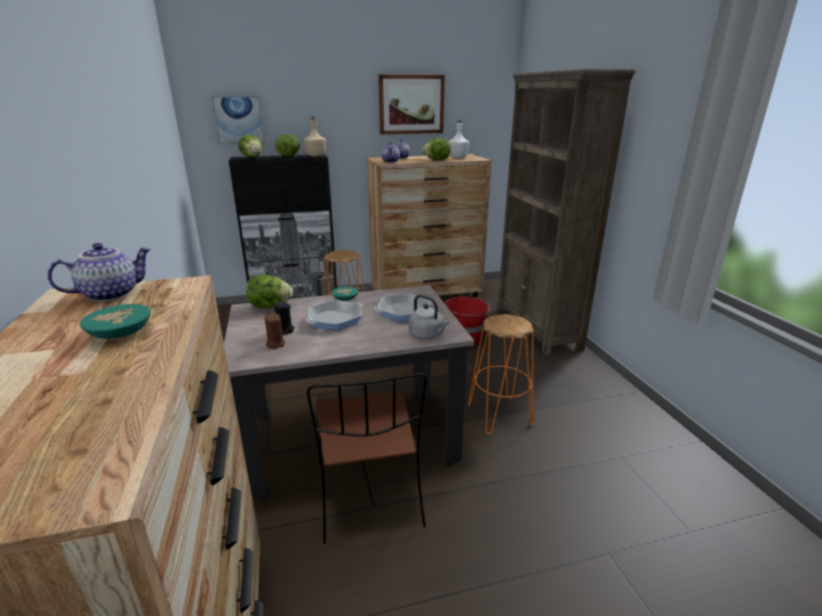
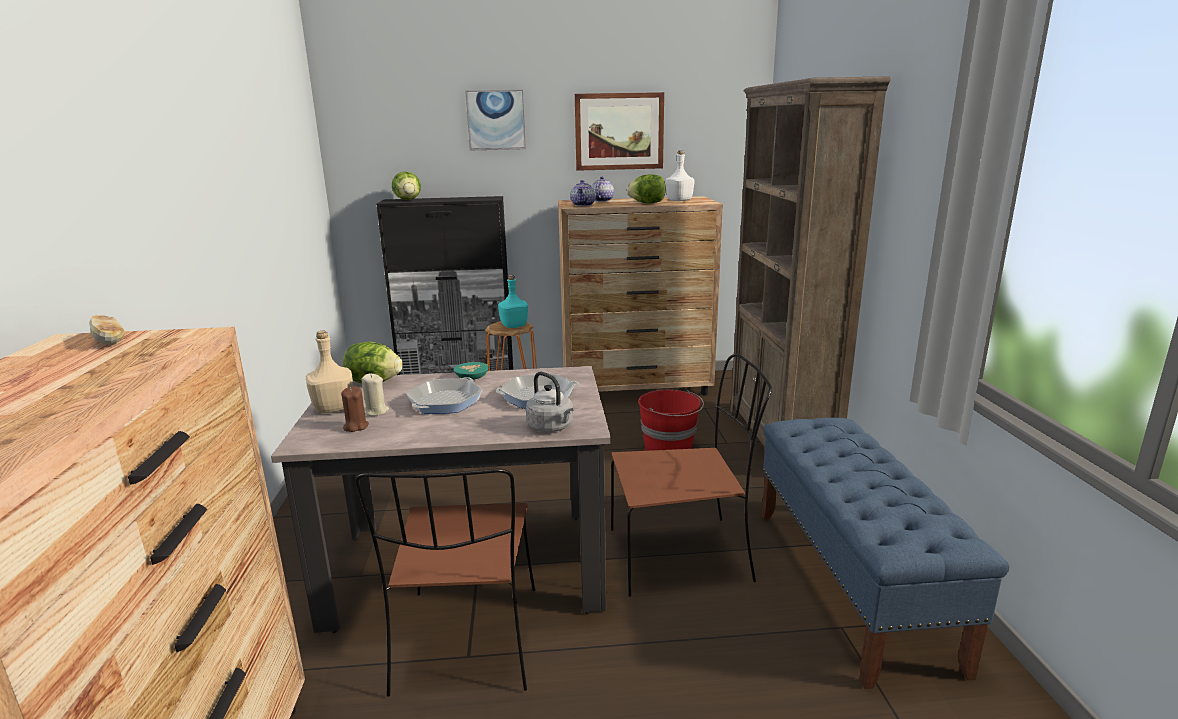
camera: 10 degrees right, 5 degrees down
(111, 294) = (110, 341): teapot -> bread
(118, 333) = (79, 379): turquoise bowl -> none
(239, 120) = (395, 153): picture -> picture (496, 120)
(284, 330) = (375, 411): black candle -> beige candle
(289, 156) = (455, 198): lettuce -> none
(315, 156) = (488, 198): beige bottle -> beige bottle (333, 408)
(335, 319) = (445, 402): frying pan -> frying pan turned 150 degrees clockwise
(346, 254) = (514, 326): none -> turquoise bottle
(500, 415) = (683, 554): orange stool -> brown chair
(616, 426) = (850, 584): none -> blue bench

